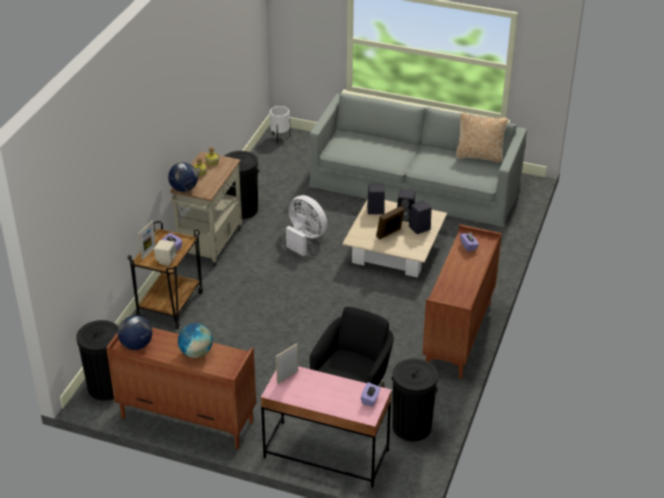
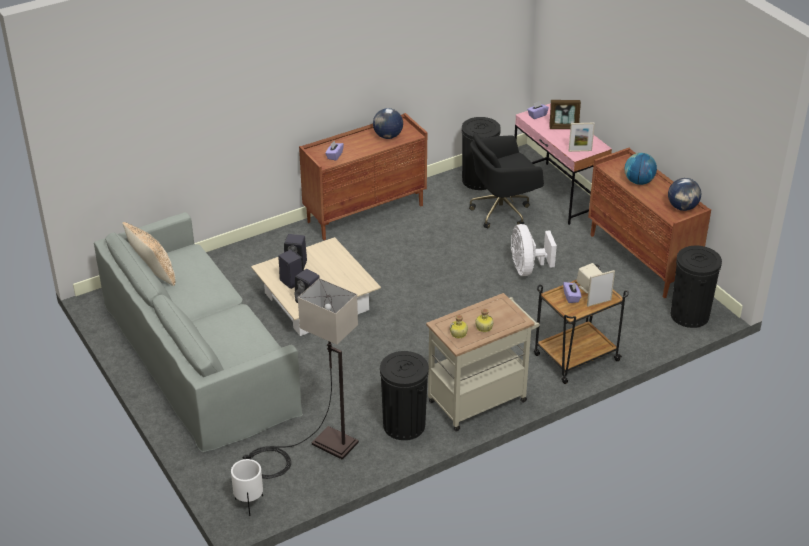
camera: 140 degrees left, 0 degrees up
(184, 189) = (518, 317): globe -> globe (387, 136)
(284, 168) = (299, 453): none -> floor lamp
(305, 238) = (380, 357): white fan -> white fan (527, 268)
(389, 234) = (328, 273): picture frame -> picture frame (564, 127)

